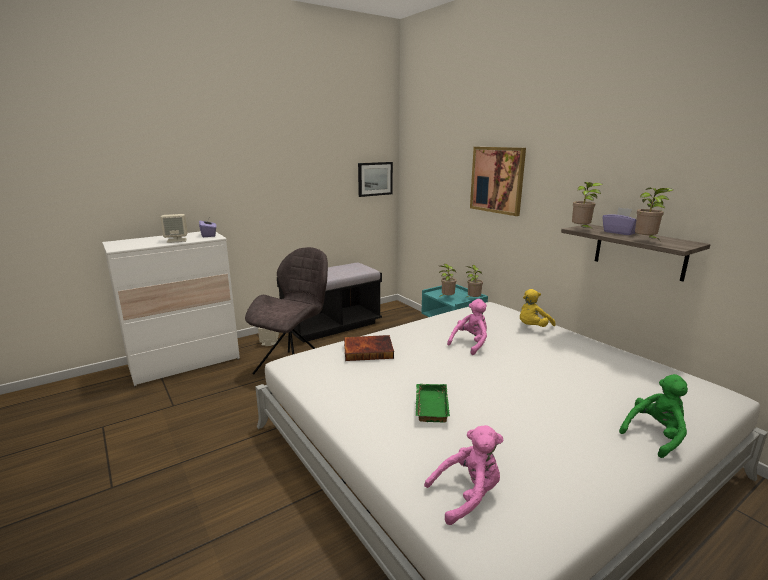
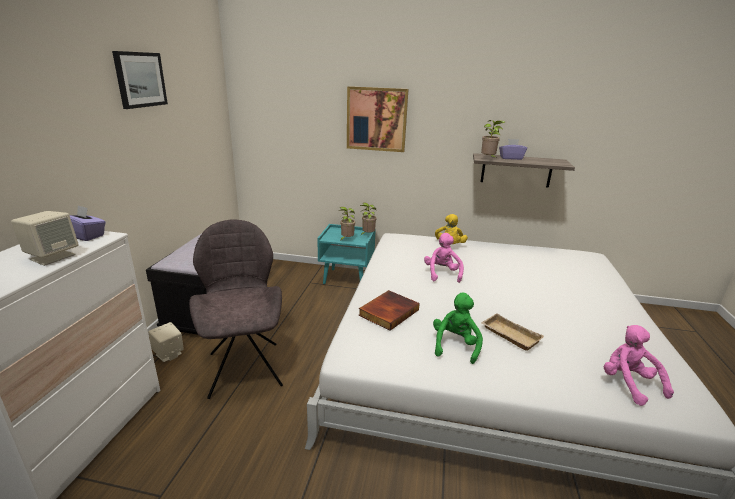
camera: 45 degrees left, 5 degrees up
(375, 179) = (213, 123): picture -> picture (140, 79)
(430, 405) = (509, 335): green tray -> beige tray
(467, 496) = (628, 383): pink plush toy -> pink plush toy turned 45 degrees counterclockwise
(646, 241) = (542, 163): potted plant -> none
(655, 435) = (611, 293): green plush toy -> green plush toy (455, 345)

